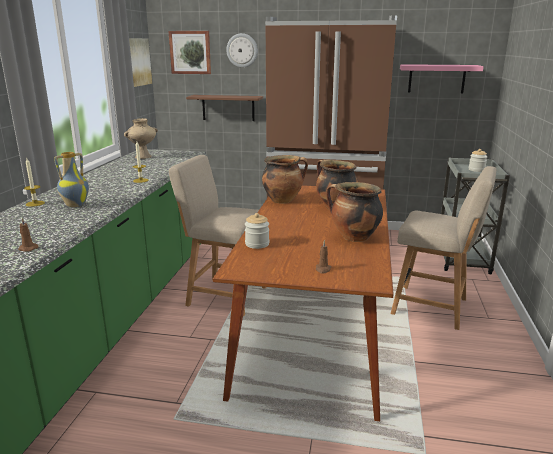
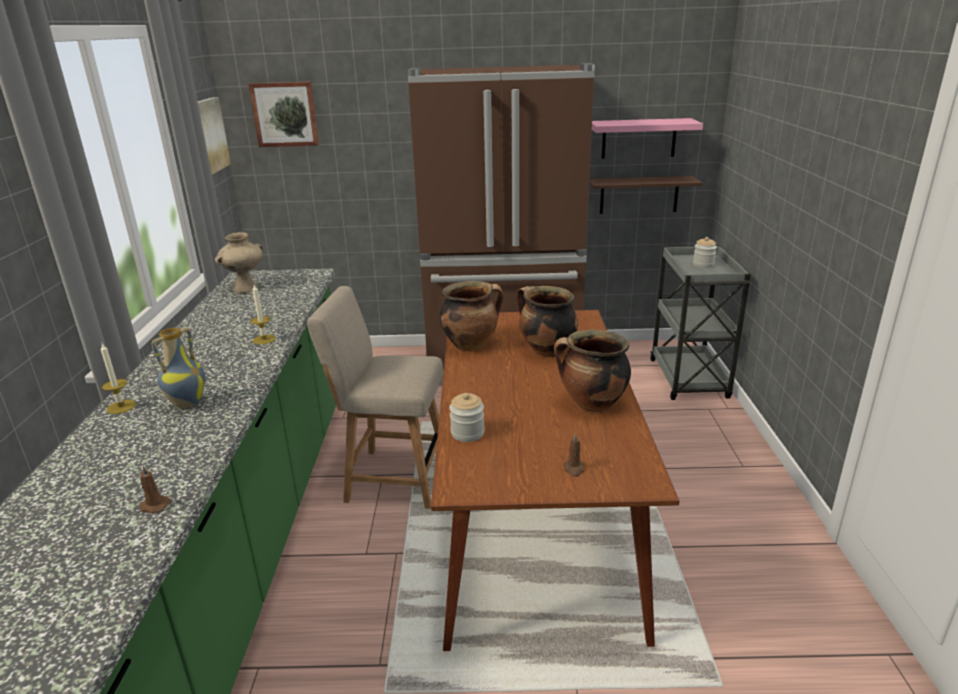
camera: 10 degrees left, 5 degrees up
(228, 108) = (349, 192): shelf -> shelf (639, 195)
(242, 50) = (364, 109): wall clock -> none
(434, 307) = (673, 459): beige chair -> none

